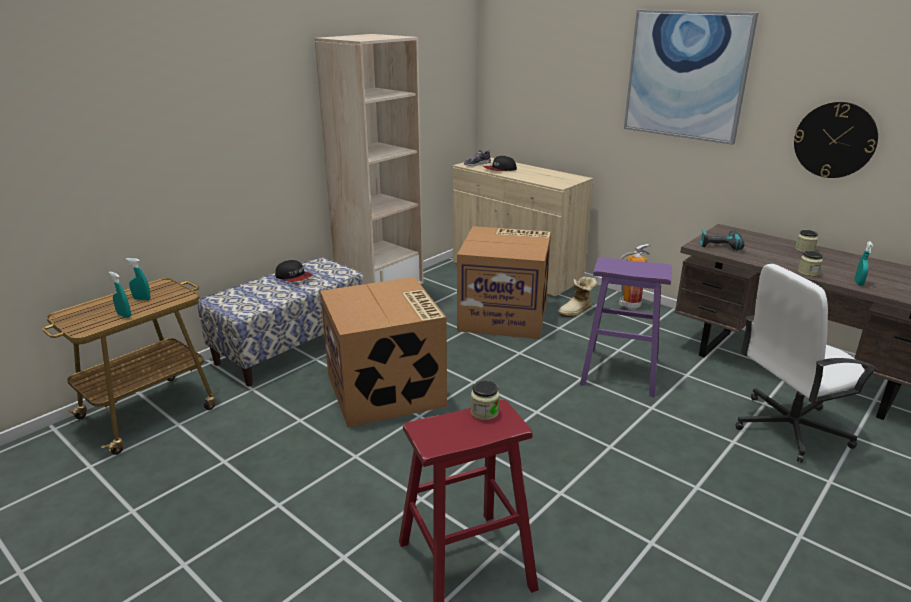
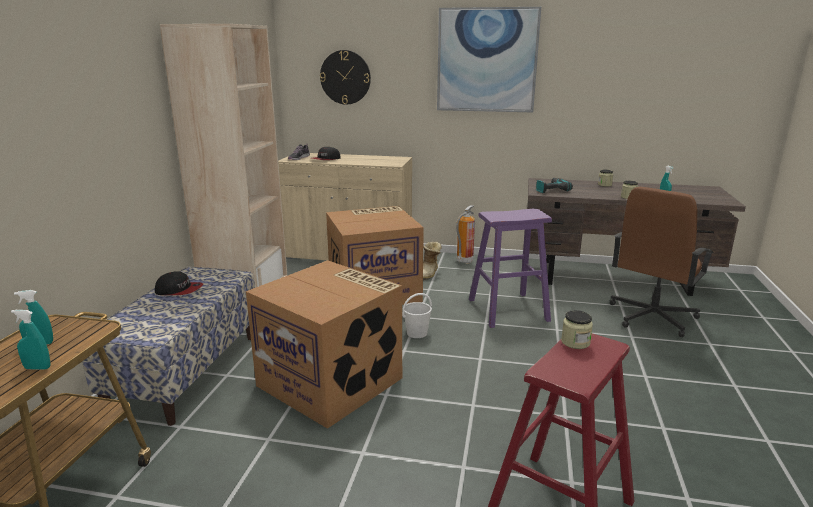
camera: 30 degrees left, 5 degrees down
(502, 369) = (417, 333): none -> white bucket
(788, 428) = (651, 317): white office chair -> brown office chair
(835, 140) = (609, 100): wall clock -> wall clock (345, 77)

